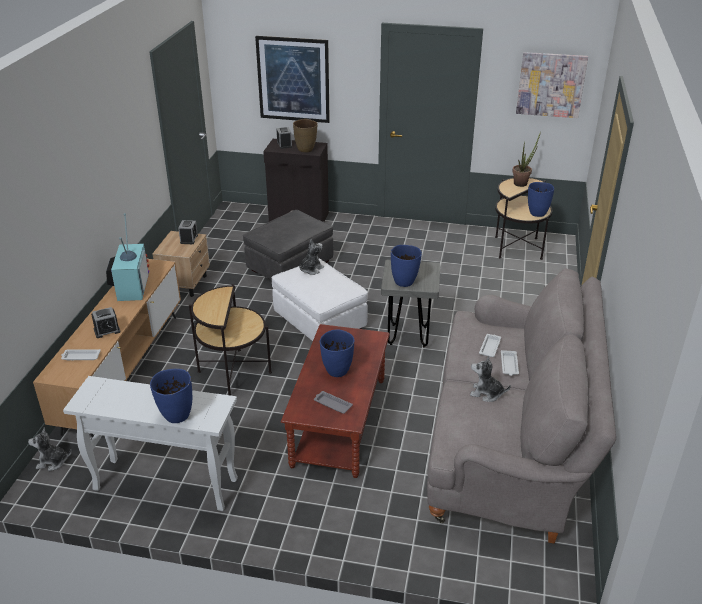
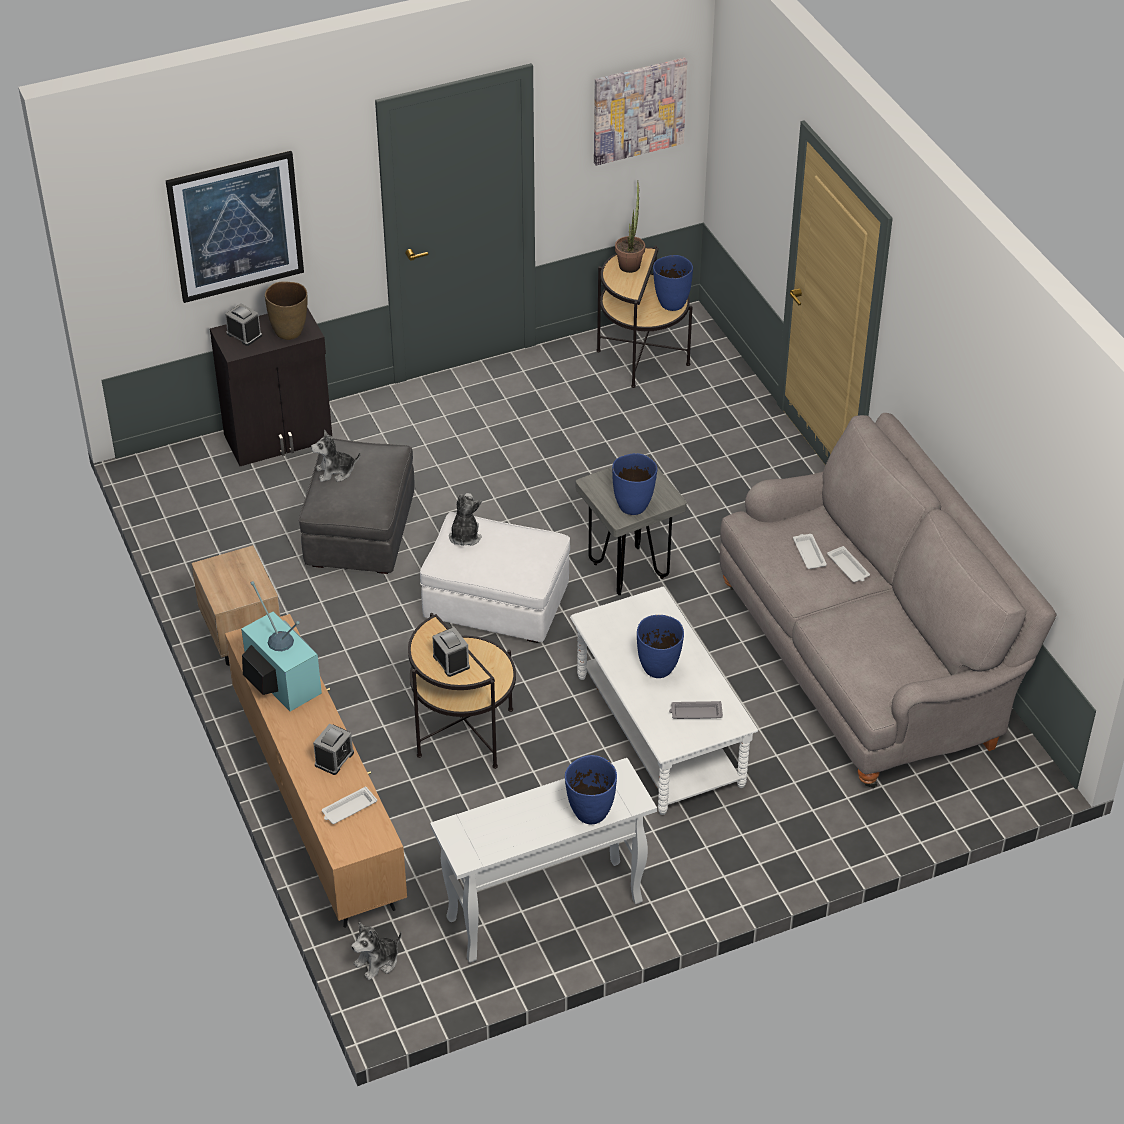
camera: 35 degrees left, 10 degrees up
(189, 239) = (238, 565): alarm clock -> alarm clock (451, 661)
(339, 422) = (659, 731): brown coffee table -> white coffee table
(486, 393) = (854, 616): plush toy -> plush toy (335, 472)

